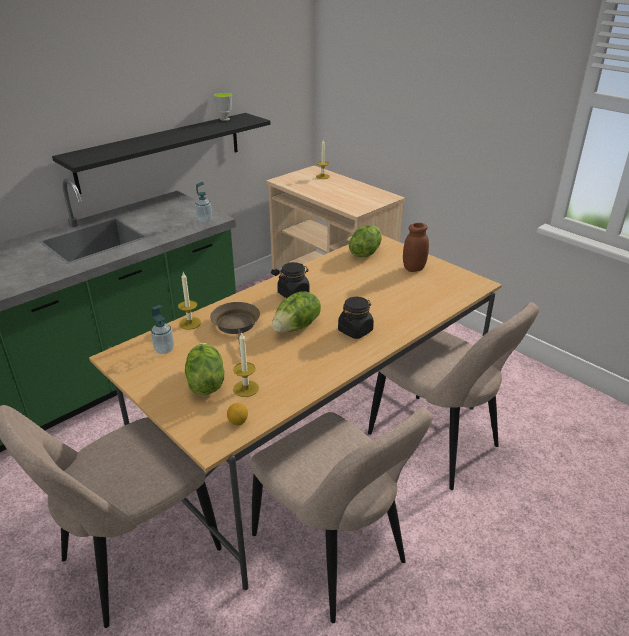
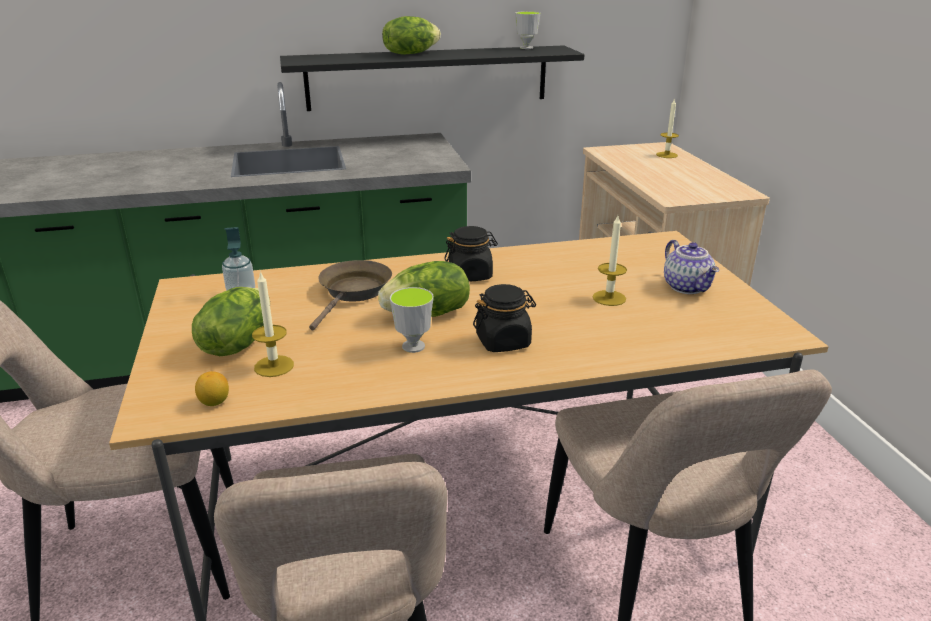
camera: 30 degrees right, 5 degrees down
(190, 323) = (304, 274): candle -> candle (609, 298)
(204, 220) = (431, 165): soap dispenser -> none
(311, 349) = (413, 346): none -> cup
(365, 253) = (630, 251): lettuce -> lettuce (410, 53)
(414, 268) = (688, 287): brown jar -> teapot

